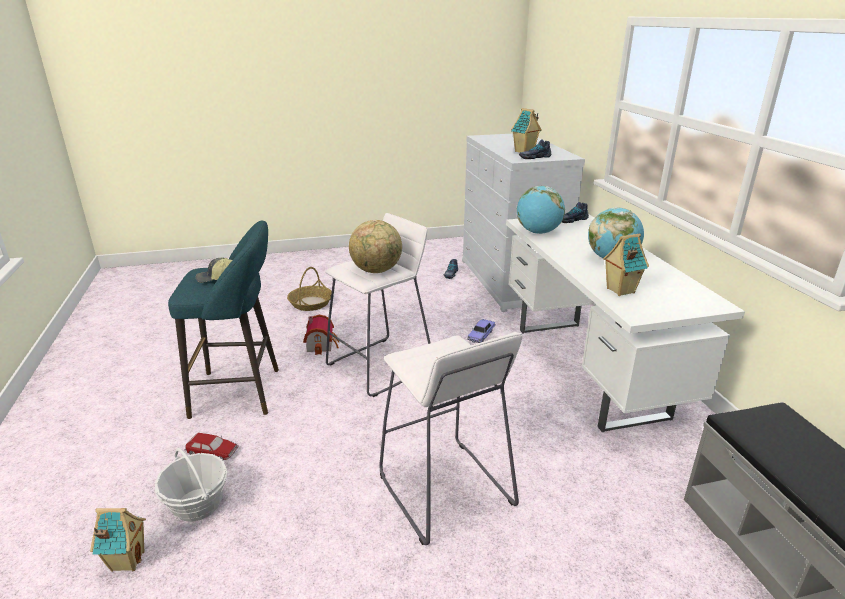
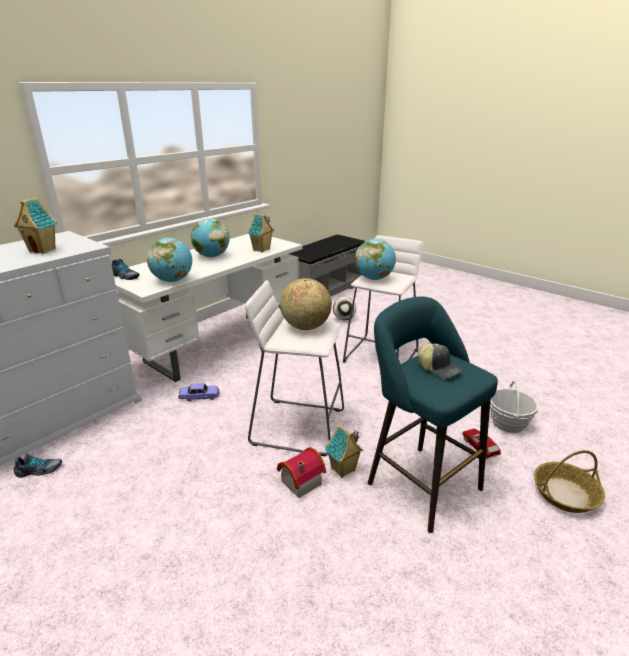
camera: 125 degrees left, 0 degrees up
(127, 560) = (561, 421): toy house -> toy house (343, 470)
(310, 303) = (209, 561): basket -> basket (565, 494)
(447, 350) = (374, 278): none -> globe
(534, 157) = (73, 243): shoe -> none
(608, 521) = (344, 319): none -> football

